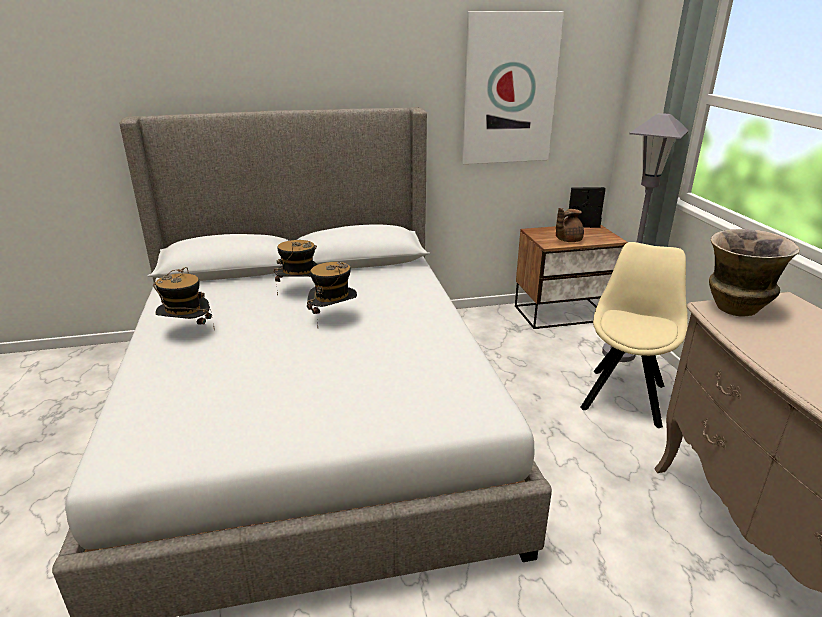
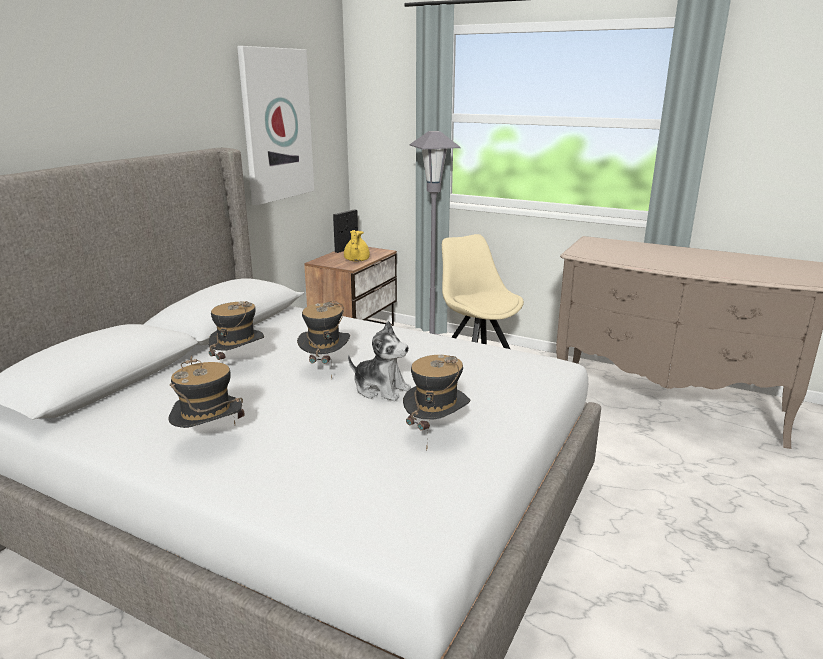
camera: 50 degrees left, 5 degrees down
(281, 405) = (435, 433): none -> hat
(329, 353) = (380, 389): none -> plush toy
(567, 240) = (356, 260): brown teapot -> yellow teapot
(736, 310) = (587, 250): vase -> none

